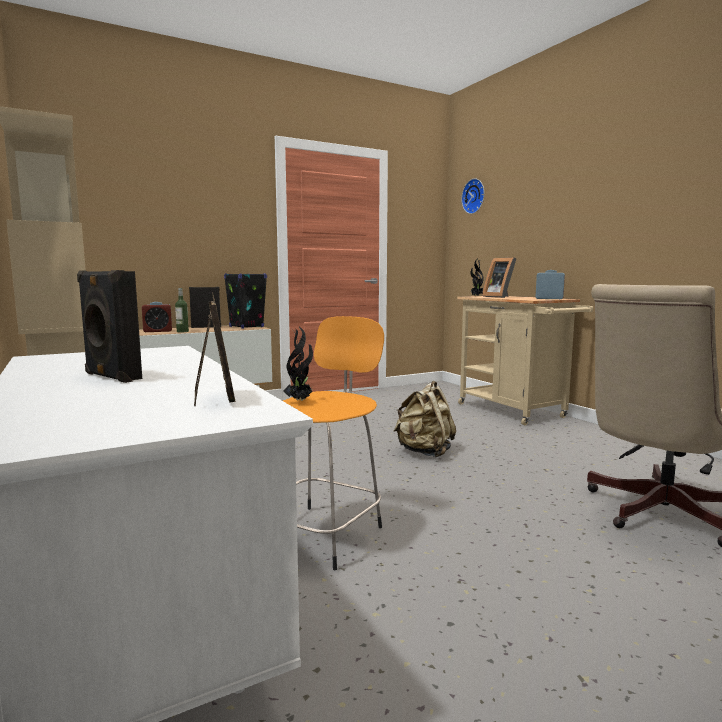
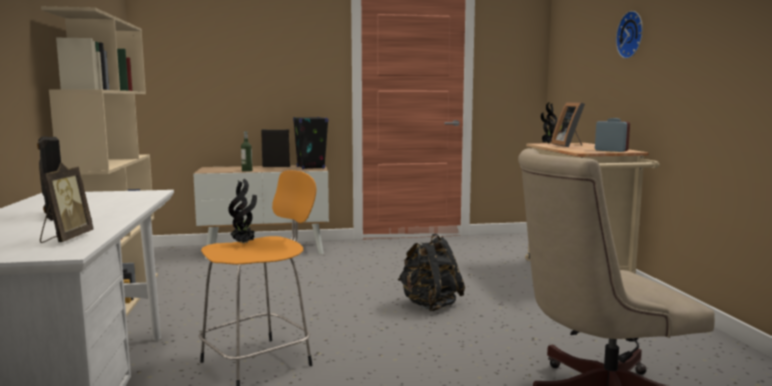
camera: 20 degrees right, 0 degrees up
(158, 331) = (229, 169): alarm clock -> none
(425, 452) = (430, 305): beige backpack -> black backpack
(474, 196) = (570, 30): wall clock -> wall clock (632, 35)

